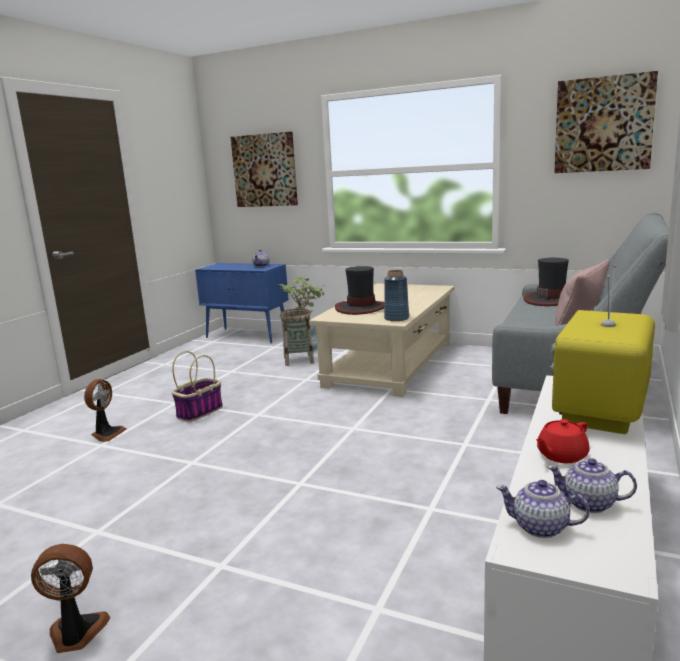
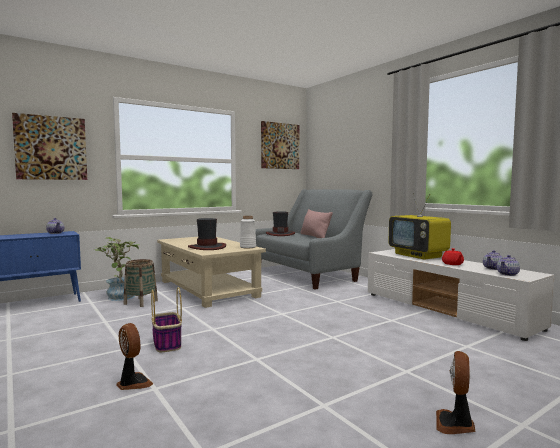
camera: 60 degrees left, 10 degrees down
(396, 318) = (248, 247): blue vase -> white vase

